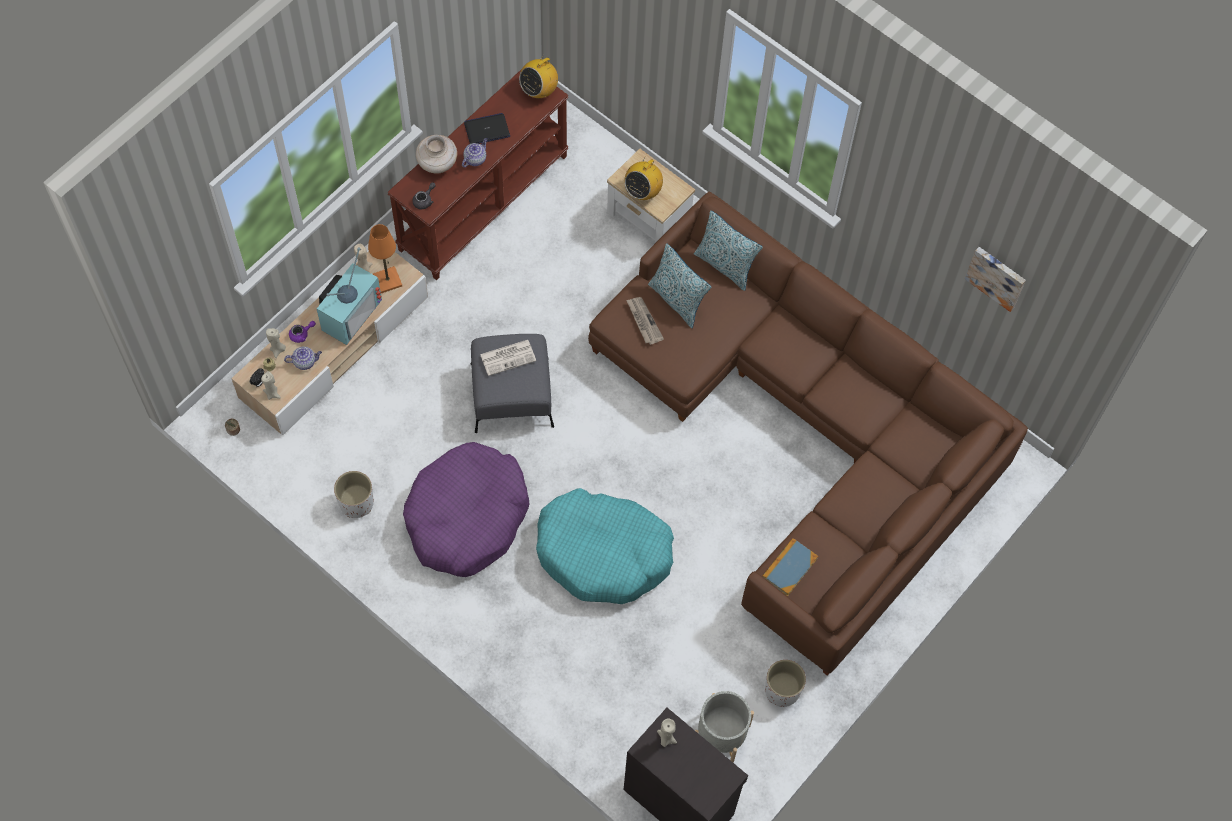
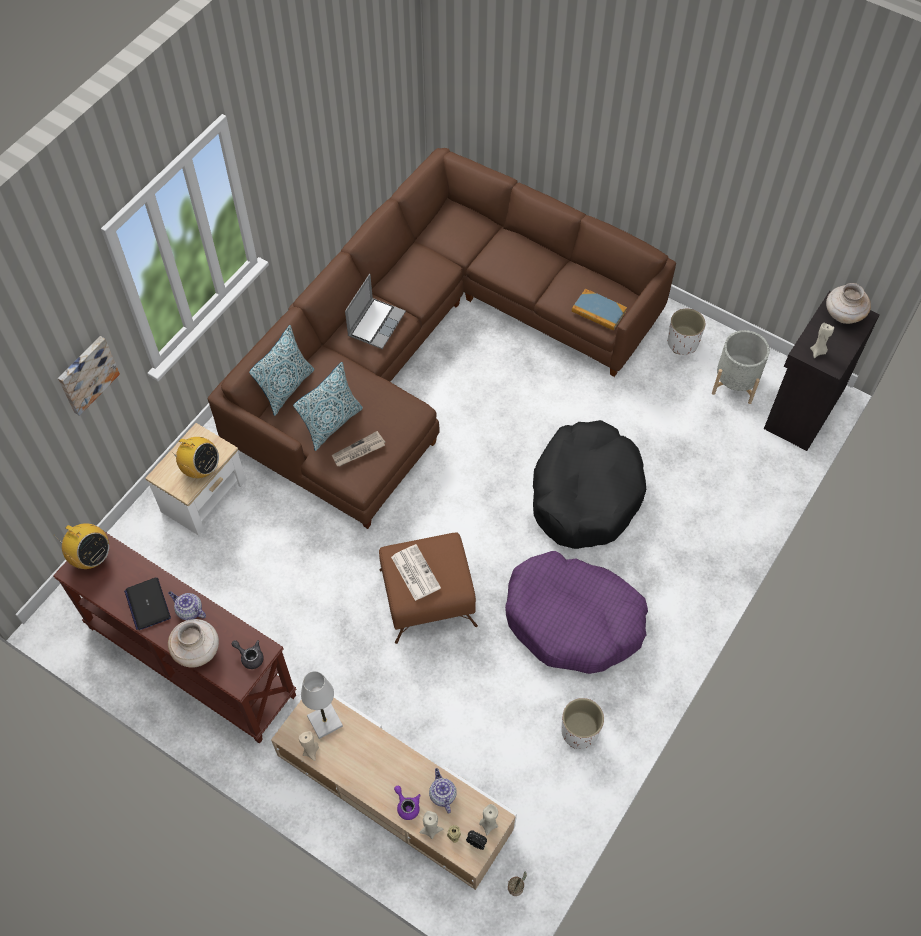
camera: 95 degrees left, 5 degrees down
(349, 312) = (371, 756): television -> none
(387, 280) = (325, 721): orange table lamp -> white table lamp
(511, 395) = (428, 598): grey ottoman -> brown ottoman
(603, 553) = (585, 493): turquoise dog bed -> black dog bed
(712, 780) = (843, 315): none -> beige vase
(795, 350) = (376, 323): none -> laptop
(996, 277) = (355, 87): picture -> picture (86, 374)

